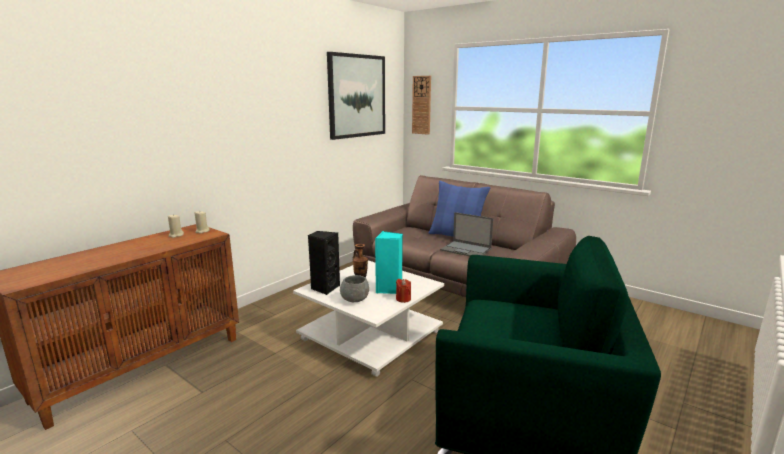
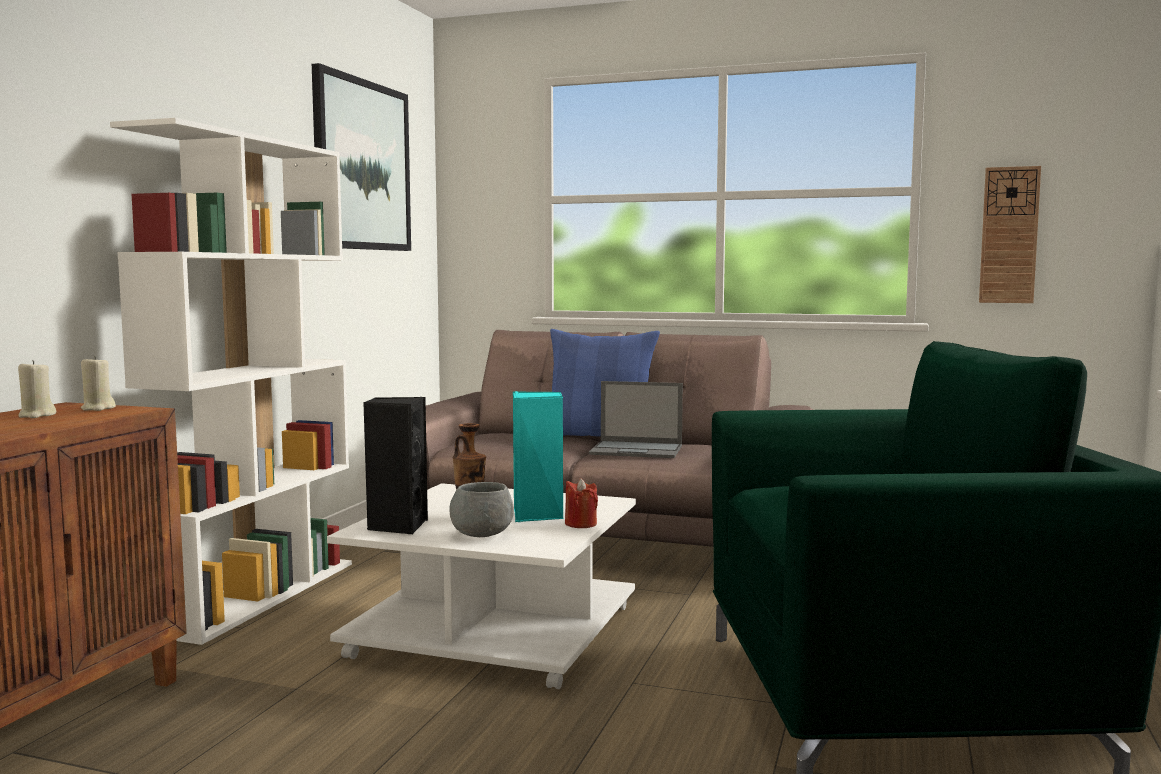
camera: 20 degrees left, 10 degrees down
(290, 297) = (256, 595): none -> white bookcase
(421, 105) = (478, 198): wall clock -> wall clock (1009, 235)

